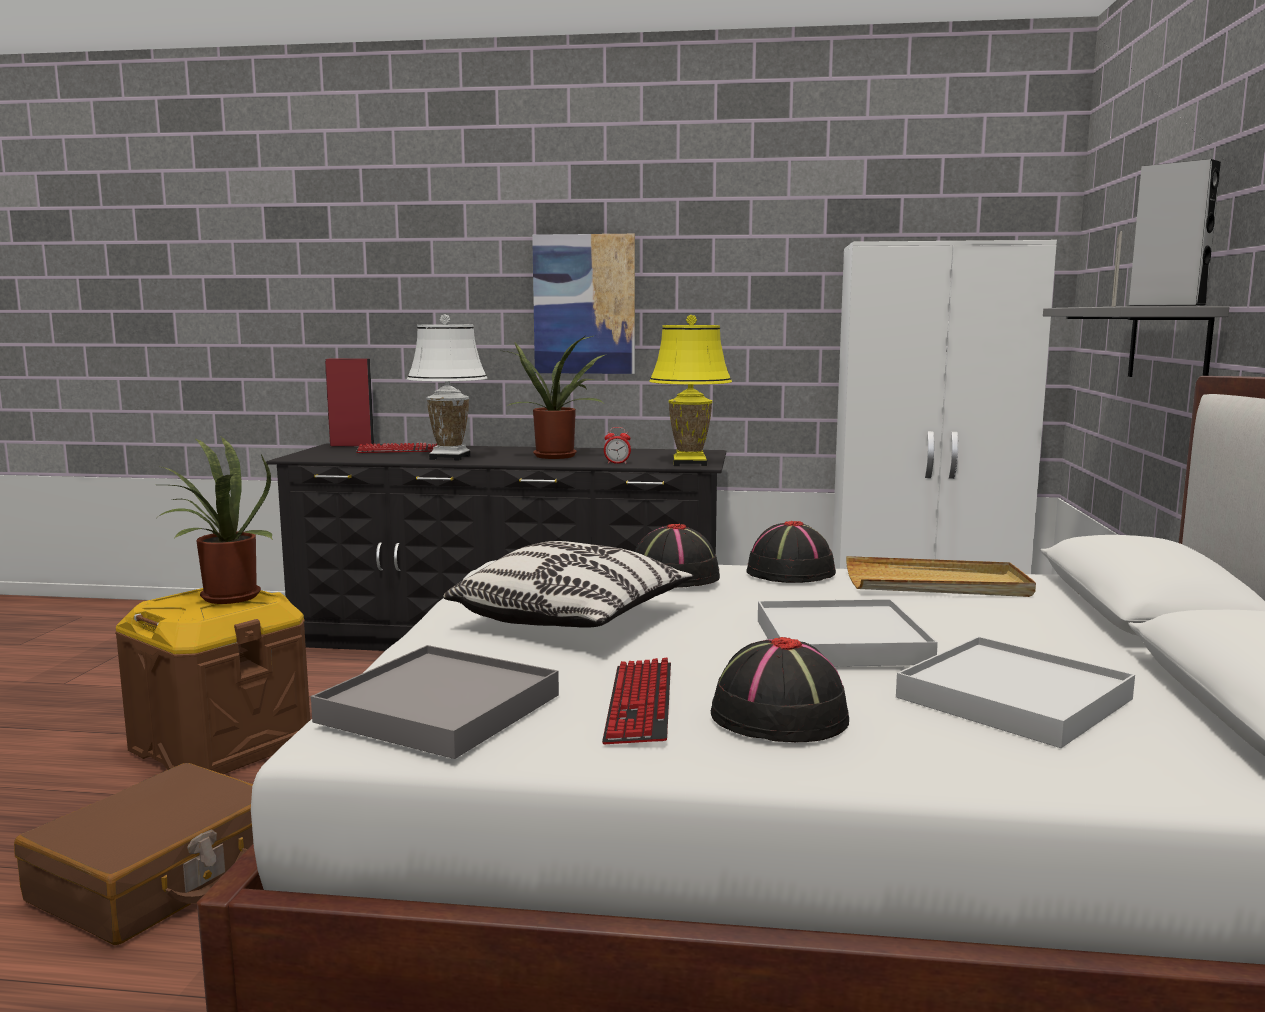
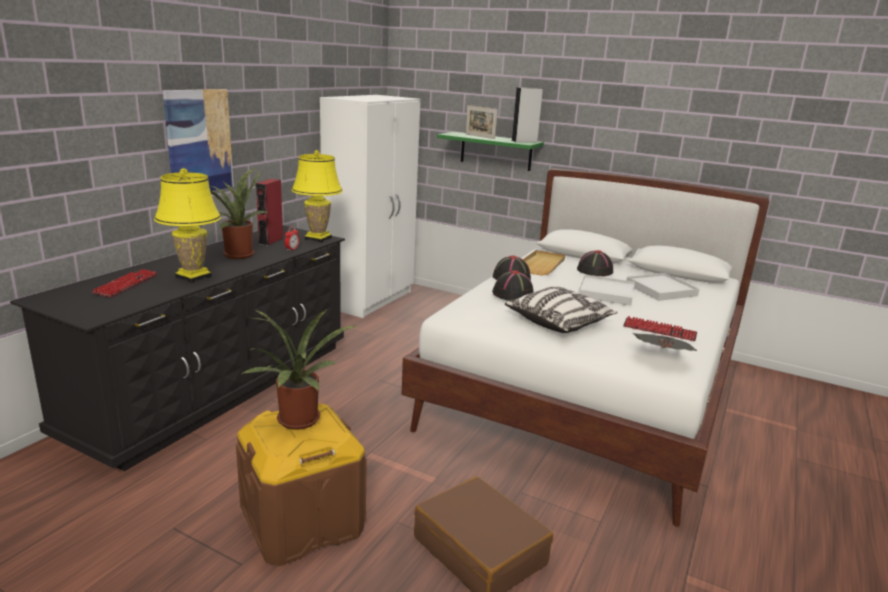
camera: 70 degrees left, 10 degrees up
(352, 445) = (54, 294): red speaker -> red speaker (271, 241)
(440, 708) = (661, 358): grey tray -> newspaper
(449, 457) = (193, 277): white table lamp -> yellow table lamp
(778, 717) = (673, 316): black hat -> black hat (594, 271)
(1168, 345) = (496, 151): grey shelf -> green shelf

